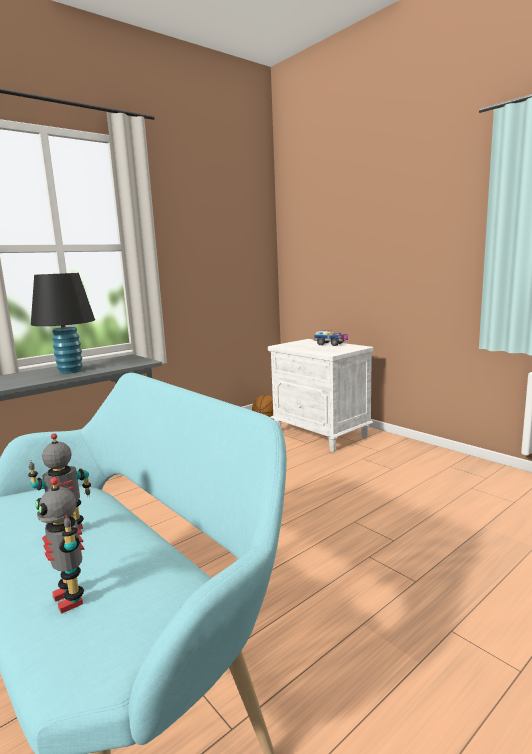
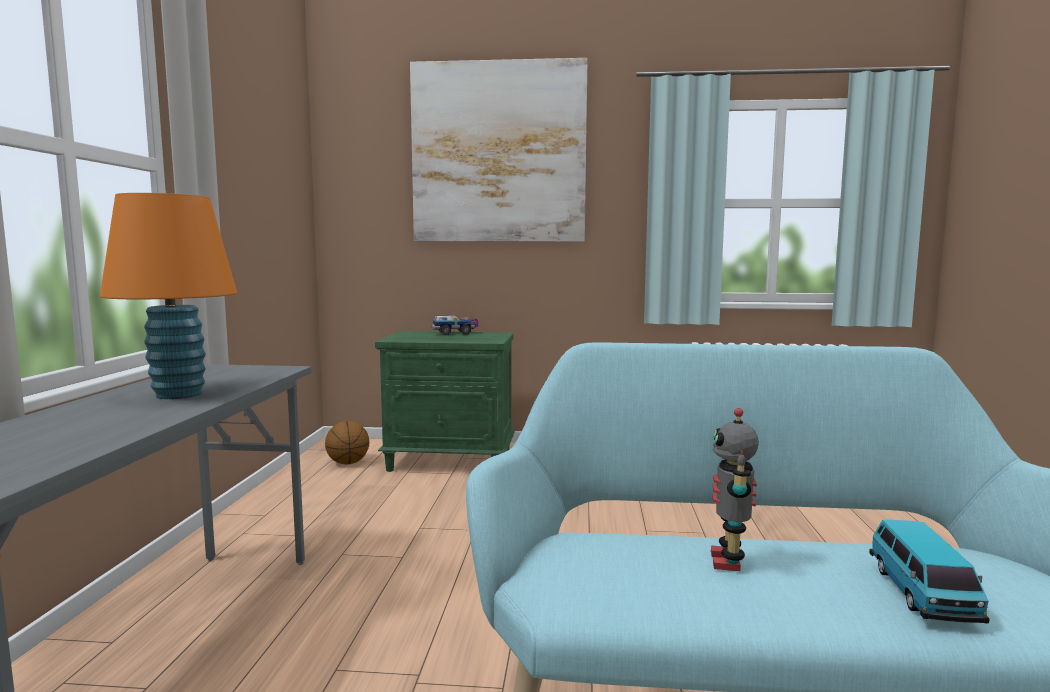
camera: 45 degrees left, 5 degrees down
(70, 371) = (178, 394): black table lamp -> orange table lamp
(71, 598) = (922, 594): toy robot -> toy car
(321, 434) = (451, 461): white nightstand -> green nightstand
(378, 202) = (498, 153): none -> picture

